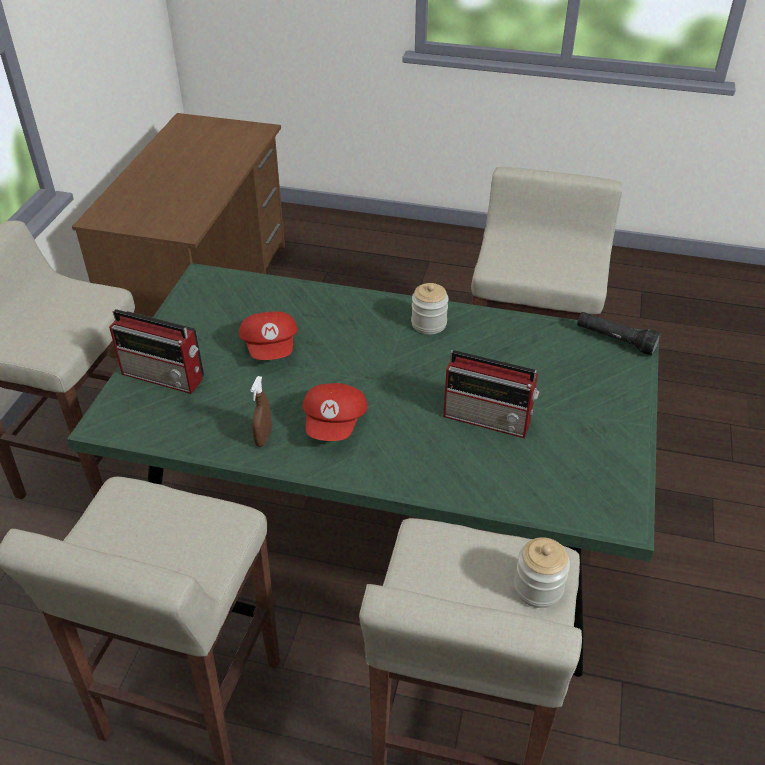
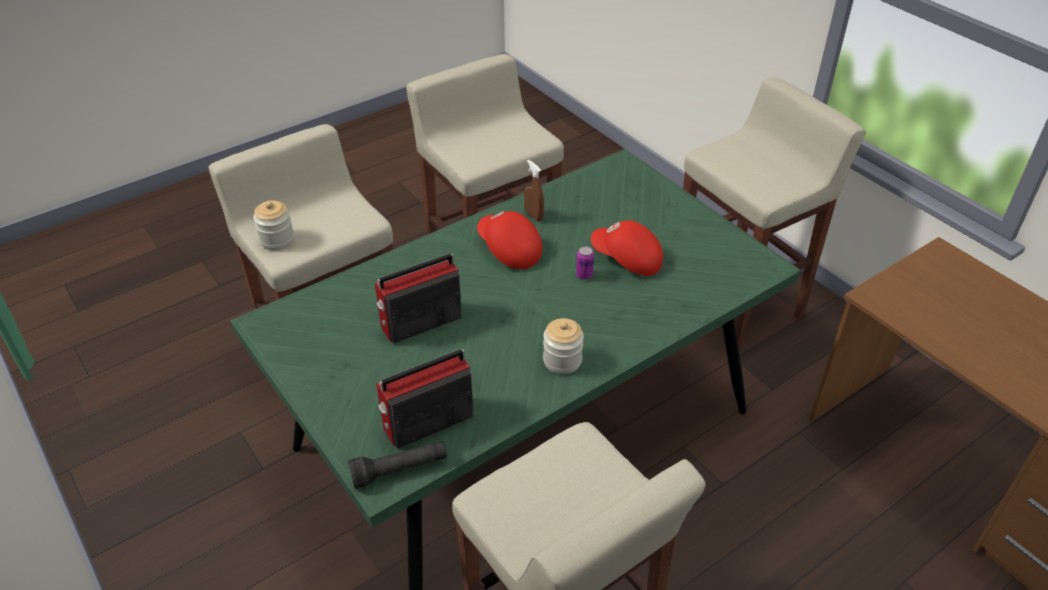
camera: 130 degrees right, 0 degrees up
(165, 376) = (646, 201): radio -> radio (427, 422)
(318, 361) = (584, 275): none -> can

